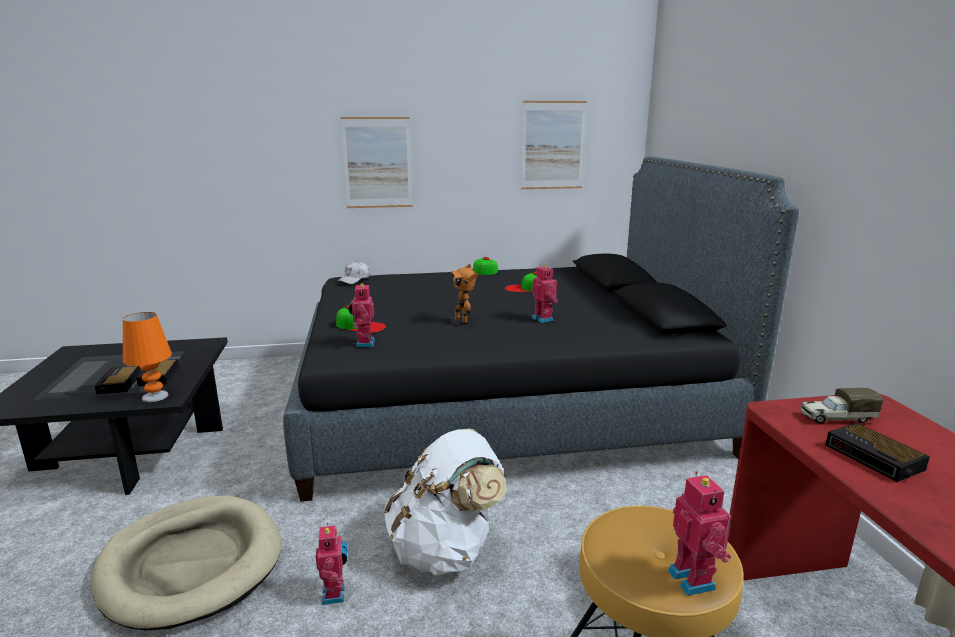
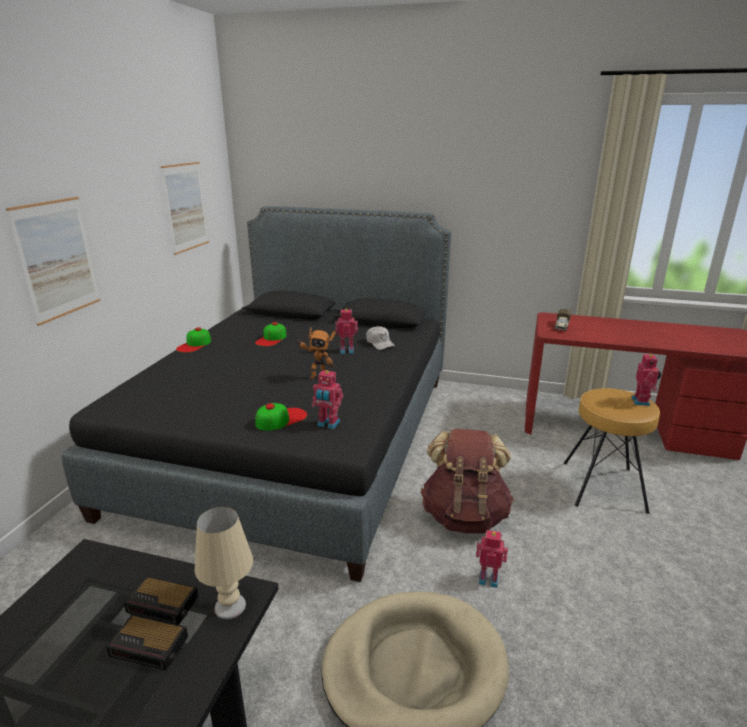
camera: 65 degrees left, 5 degrees up
(155, 396) = (230, 606): orange table lamp -> beige table lamp
(354, 279) = (124, 400): white cap -> white cap (380, 343)
(445, 550) = (464, 516): white backpack -> brown backpack
(694, 579) = (642, 401): toy robot -> toy robot turned 90 degrees clockwise
(875, 458) = (598, 333): alarm clock -> none

